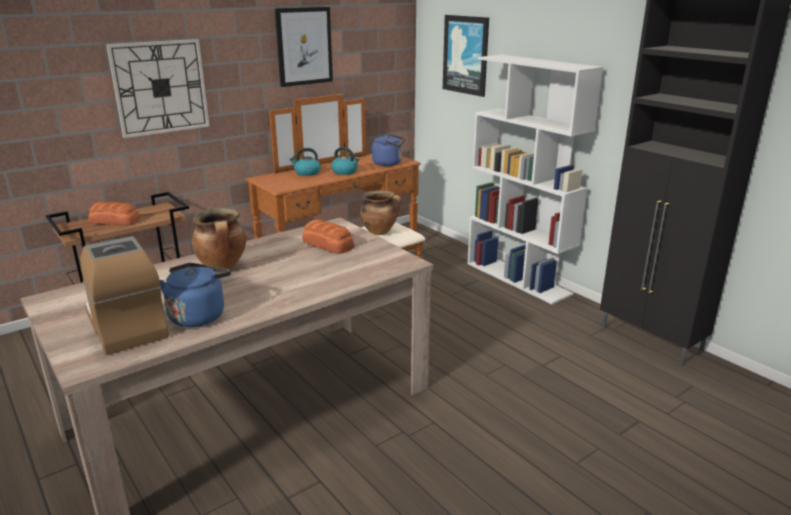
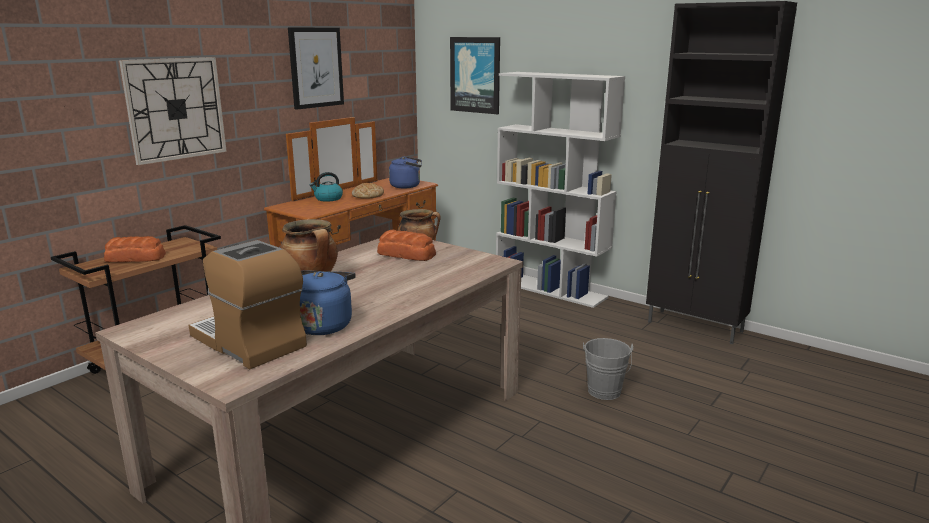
camera: 15 degrees left, 5 degrees down
(345, 172) = (367, 195): kettle -> bread
(513, 402) = (604, 393): none -> grey bucket

